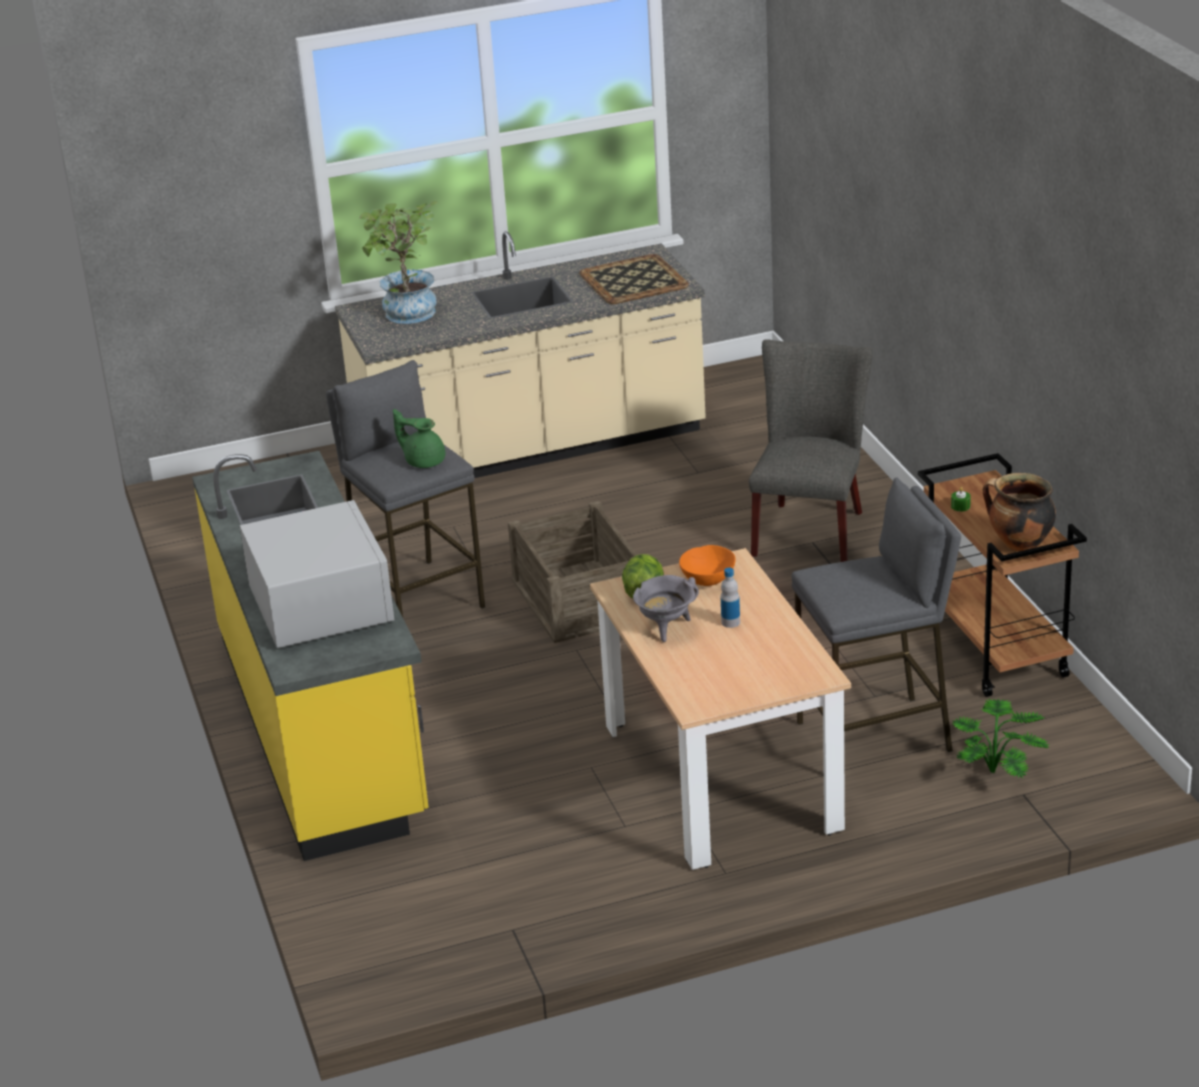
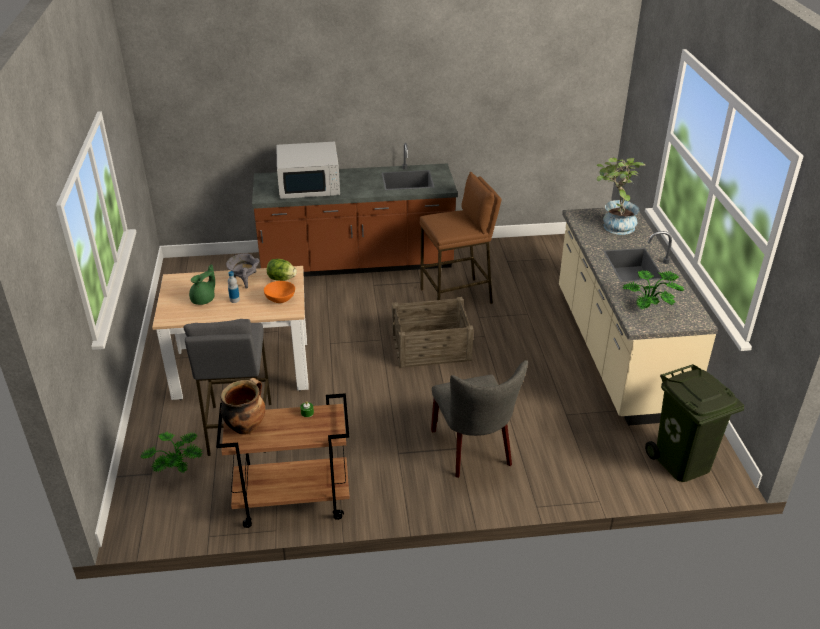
camera: 100 degrees right, 5 degrees up
(323, 726) = (357, 264): yellow counter -> brown counter
(417, 597) = (456, 297): grey stool -> brown stool
(423, 461) = (446, 226): green teapot -> green teapot (204, 299)
(634, 280) = (650, 308): tray -> potted plant
(754, 394) = (681, 462): none -> green trash can
(811, 529) = (474, 451): grey chair -> grey chair turned 45 degrees clockwise

